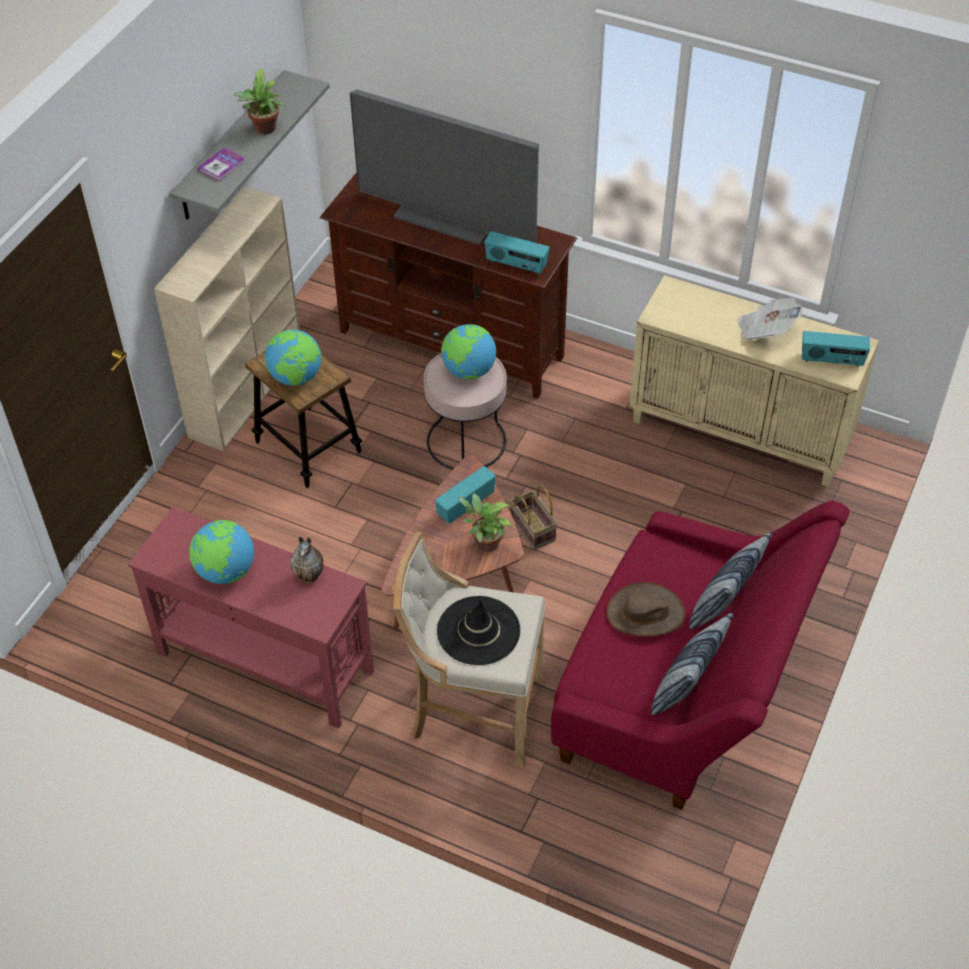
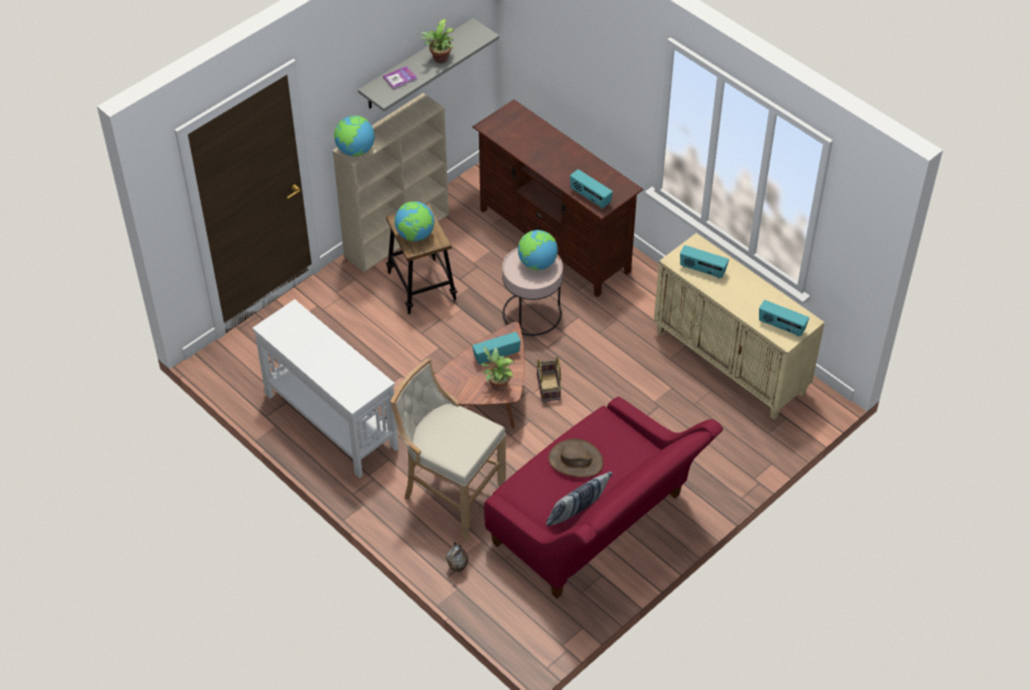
camera: 20 degrees right, 0 degrees up
(225, 572) = (309, 350): globe -> globe (355, 151)
(264, 661) = (331, 420): red console table -> white console table
(310, 577) = (360, 369): vase -> vase (458, 568)
(448, 217) = (560, 150): television -> none
(478, 631) = (451, 435): black hat -> none
(697, 318) = (702, 270): none -> radio
(723, 606) = (630, 471): pillow -> none
(766, 330) = (746, 292): newspaper -> none

